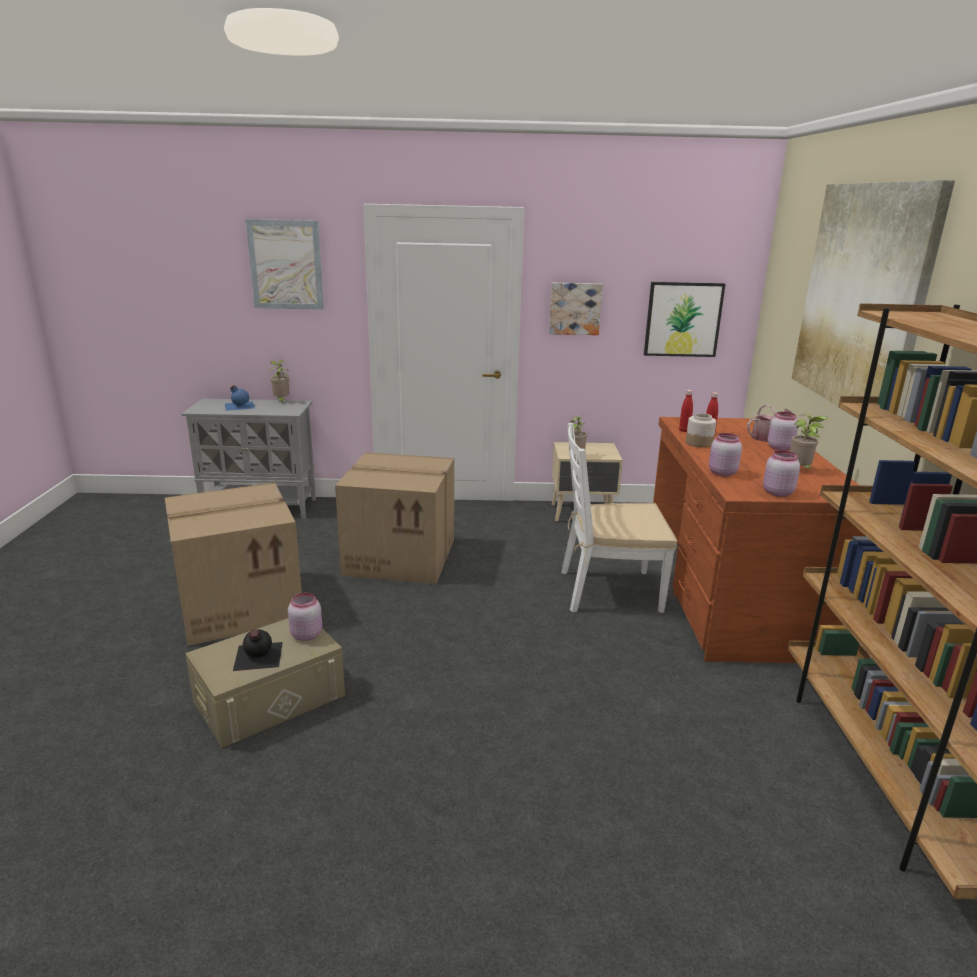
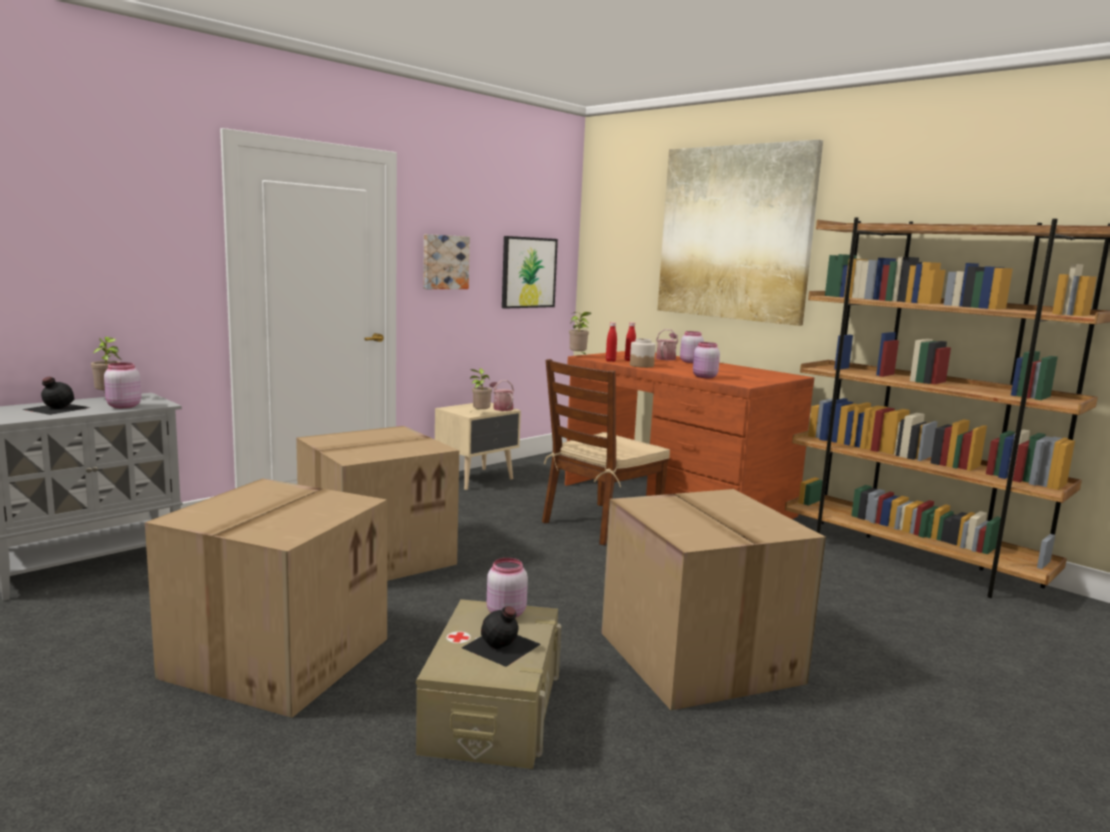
camera: 45 degrees left, 10 degrees down
(239, 405) = (55, 408): blue bottle -> black bottle
(286, 265) = (111, 200): picture -> none
(454, 739) = (695, 656): none -> cardboard box
(609, 454) = (501, 408): none -> watering can
(609, 591) = (600, 523): white chair -> brown chair
(776, 493) = (760, 380): pink jar -> pink jar (123, 406)
(800, 470) = (735, 370): potted plant -> potted plant (578, 356)

